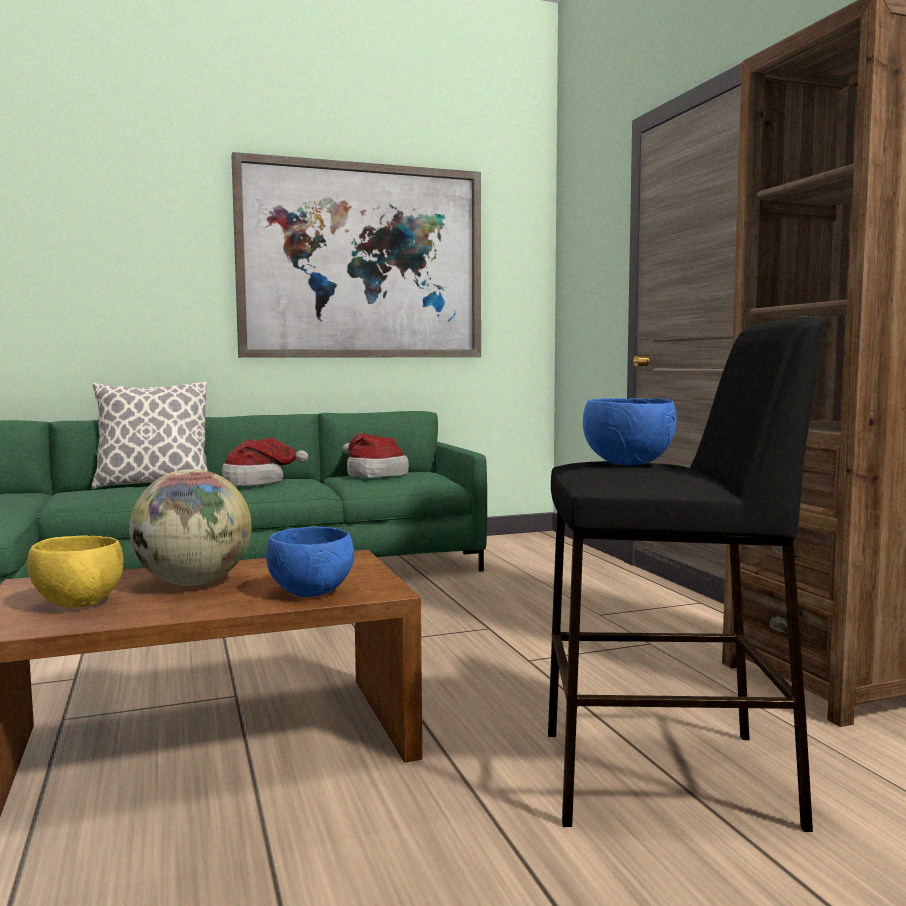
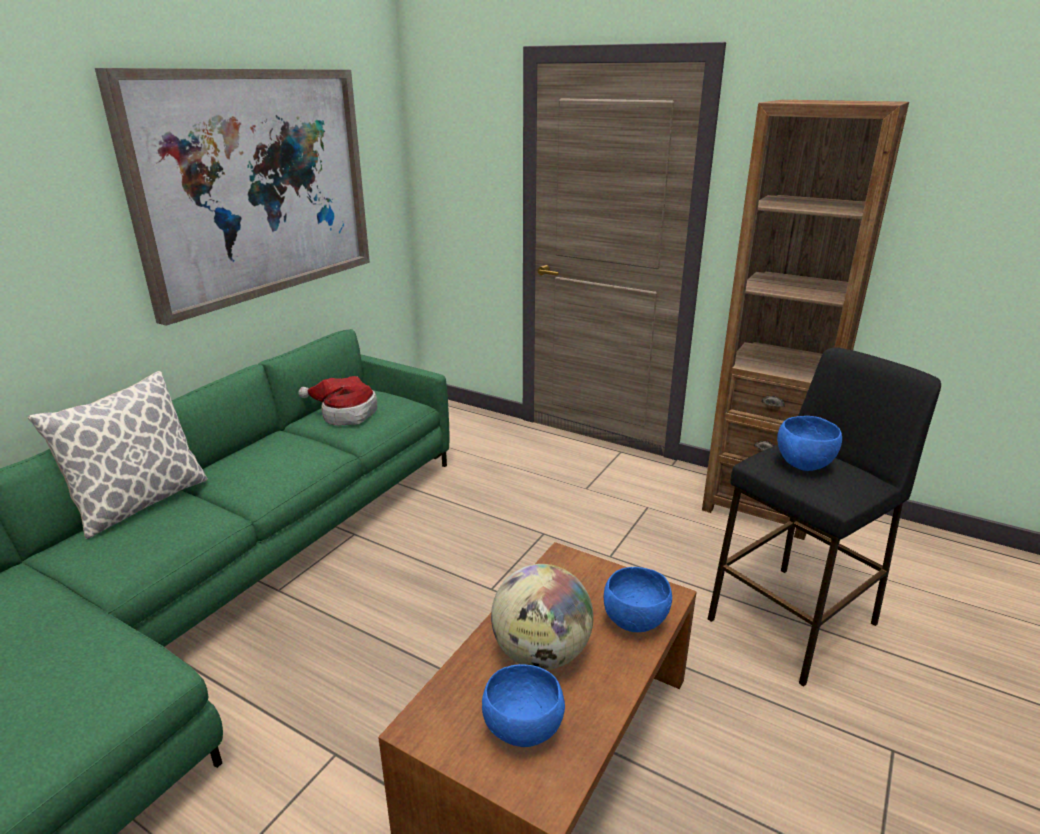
camera: 40 degrees left, 20 degrees up
(78, 604) = (523, 731): yellow bowl -> blue bowl
(257, 482) = (267, 465): hat -> none

